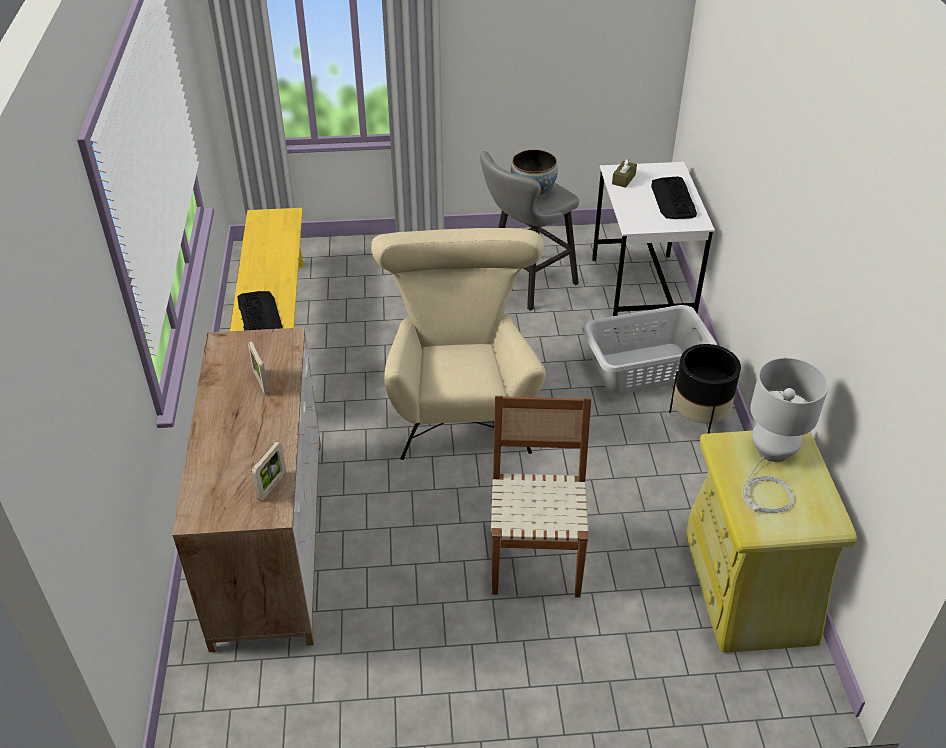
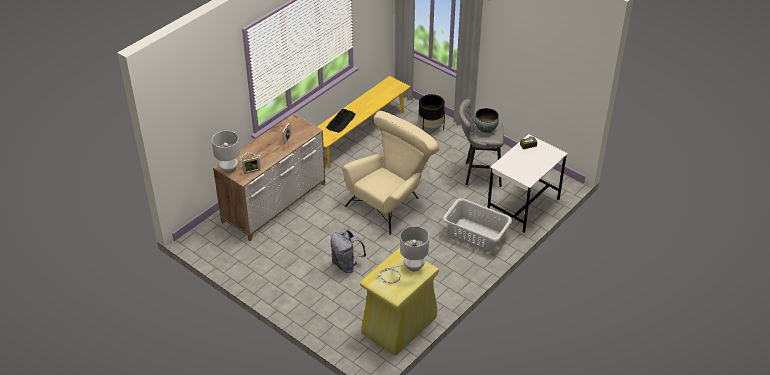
camera: 45 degrees right, 0 degrees up
(221, 494) = (237, 165): none -> grey table lamp
(536, 553) = (346, 265): chair -> grey backpack
(673, 199) = (534, 165): keyboard -> none
(698, 421) = (467, 266): black planter -> black planter (430, 129)

